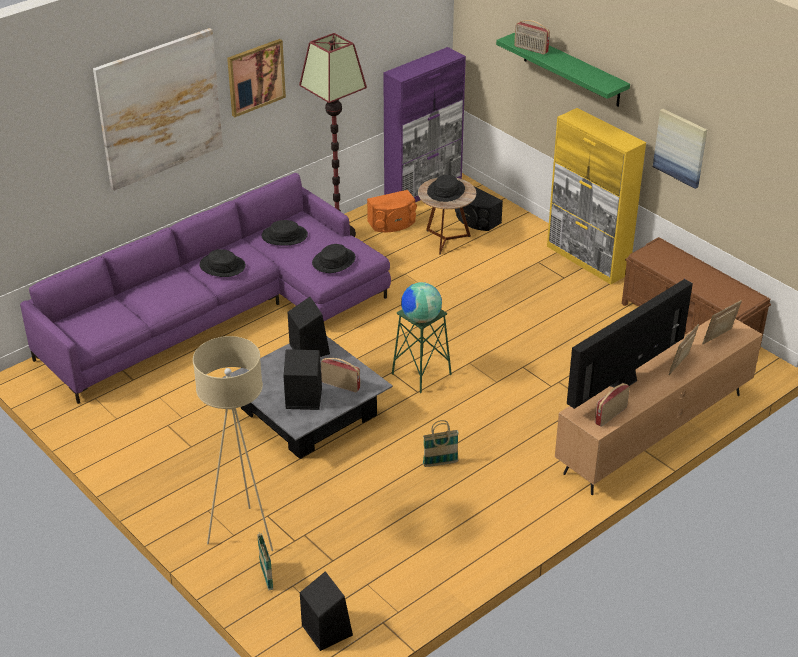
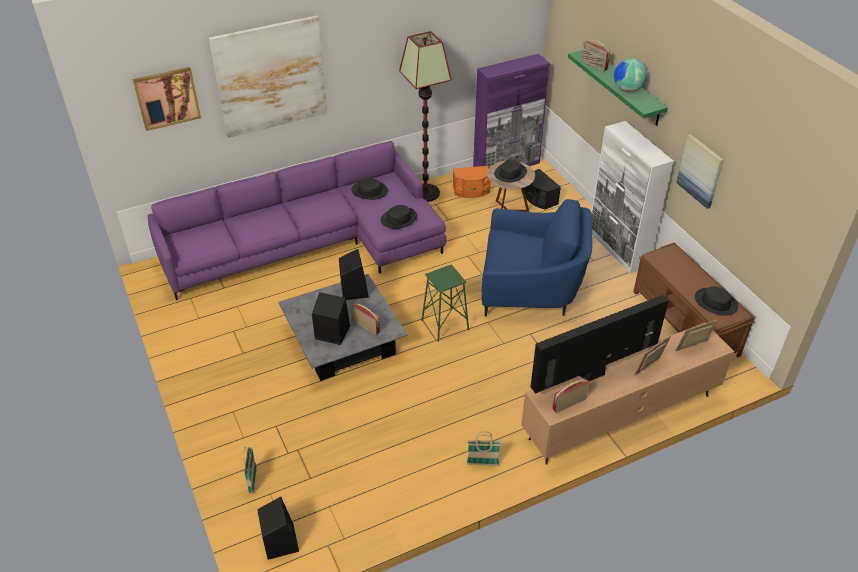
camera: 15 degrees right, 5 degrees up
(222, 266) = (312, 208): black hat -> black hat (716, 302)
(243, 534) = (251, 438): beige floor lamp -> none
(255, 77) = (359, 60): picture -> picture (167, 98)
(420, 318) = (442, 283): globe -> globe (627, 90)
(440, 463) = (430, 408): basket -> basket (482, 463)
(505, 319) = (531, 289): none -> blue armchair
(587, 260) = (618, 248): yellow cabinet -> white cabinet

